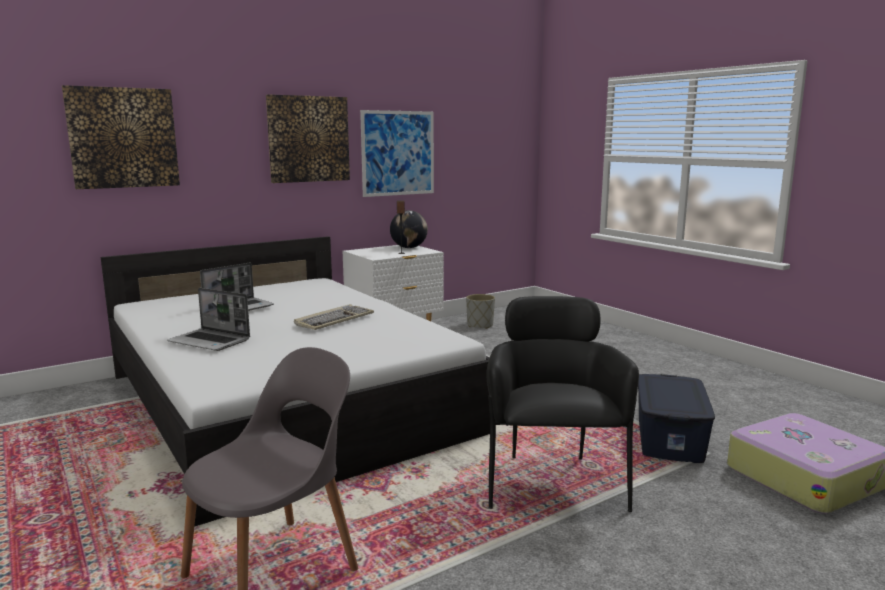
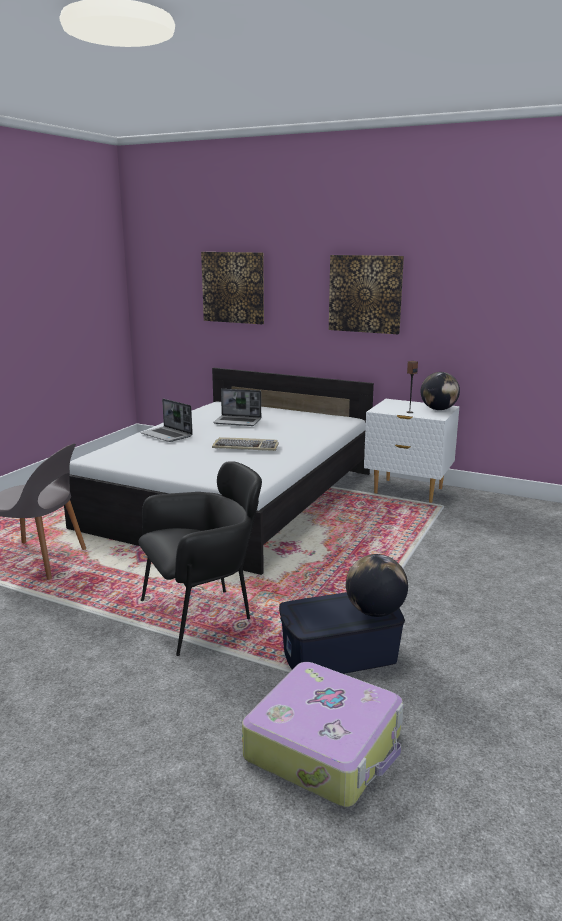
camera: 60 degrees right, 5 degrees up
(210, 341) = (167, 435): laptop -> laptop turned 45 degrees counterclockwise
(398, 153) = (457, 312): picture -> none
(480, 325) = (503, 512): grey planter -> none
(681, 383) = (375, 612): none -> globe

